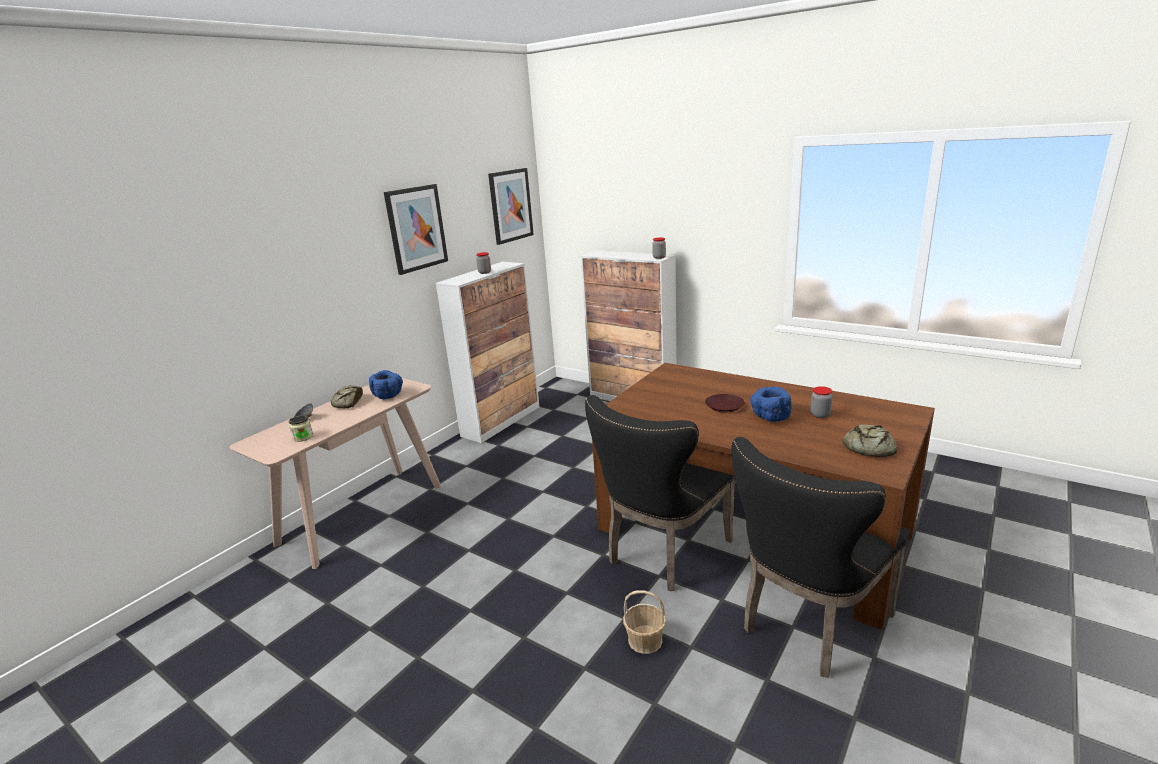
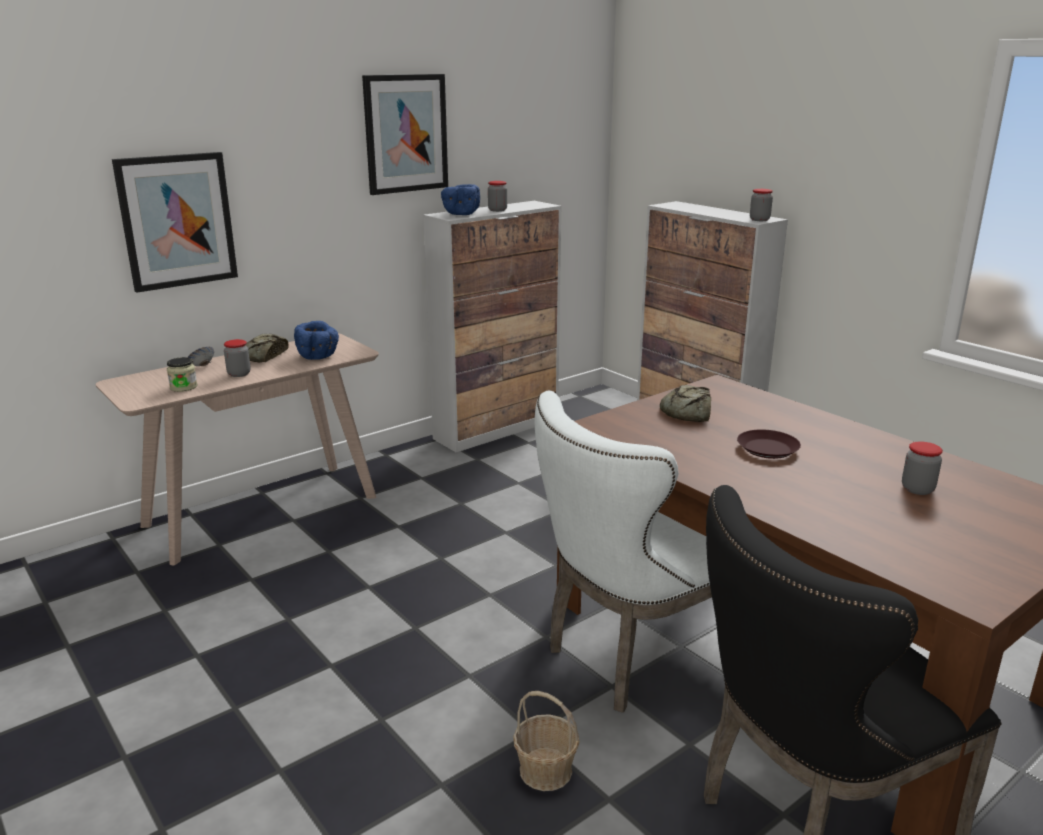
camera: 15 degrees right, 0 degrees up
(338, 419) = (239, 374): none -> jar
(510, 205) = (561, 121): picture -> picture (177, 221)
(663, 554) = (633, 656): black chair -> white chair
(769, 417) = (830, 477): blue bowl -> blue bowl (460, 214)
(867, 447) = (969, 552): bread -> bread (687, 412)

